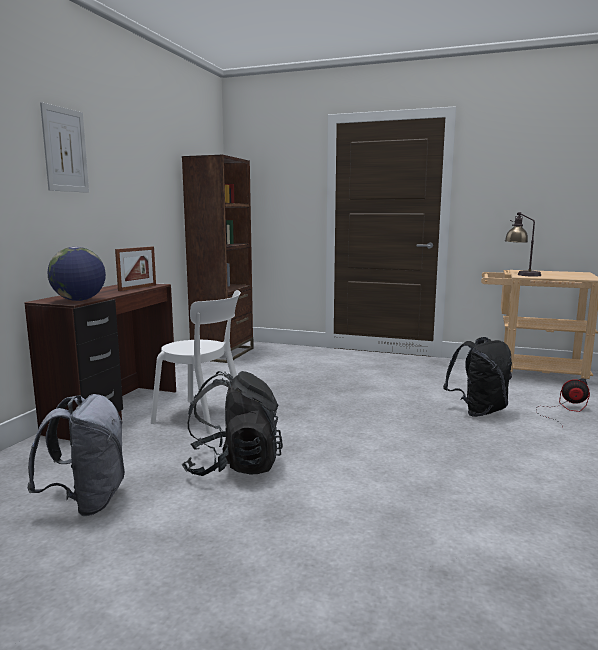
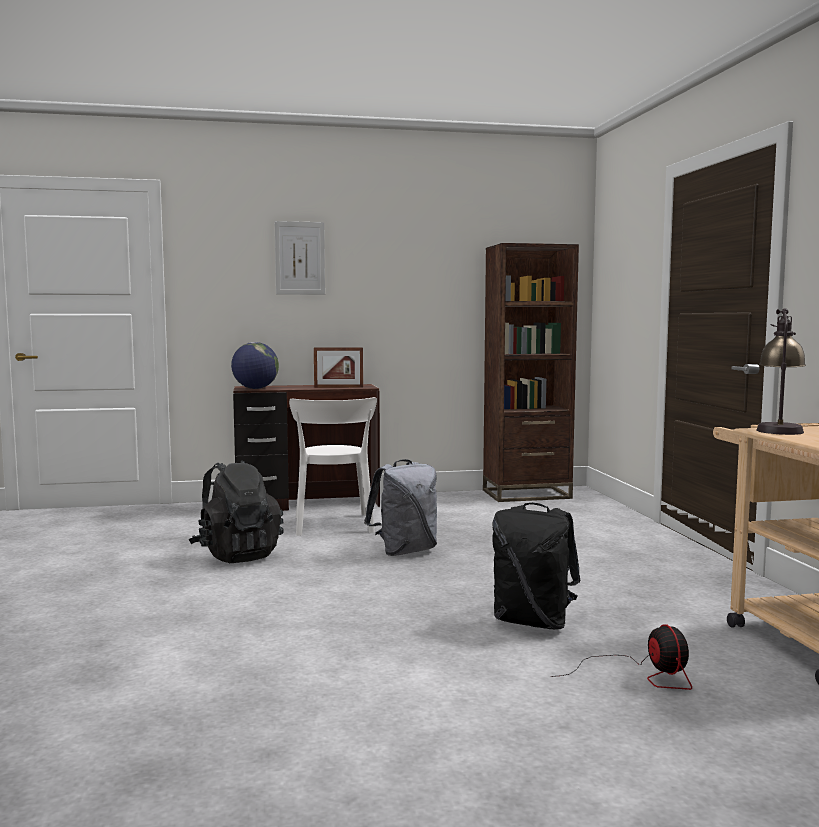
camera: 60 degrees right, 5 degrees down
(87, 502) = (145, 535): grey backpack -> grey backpack (405, 551)

